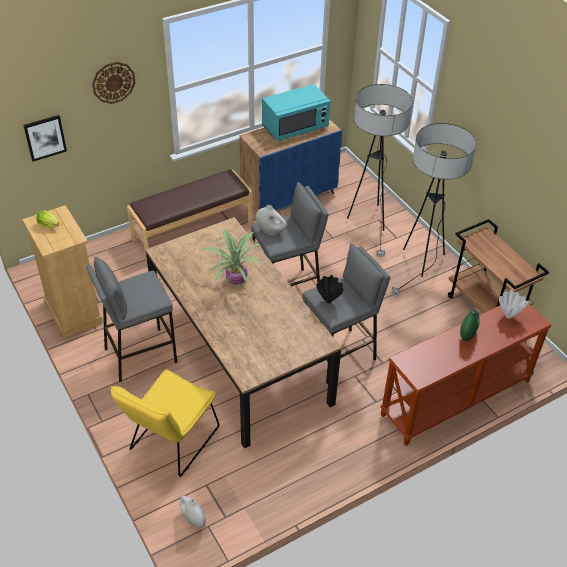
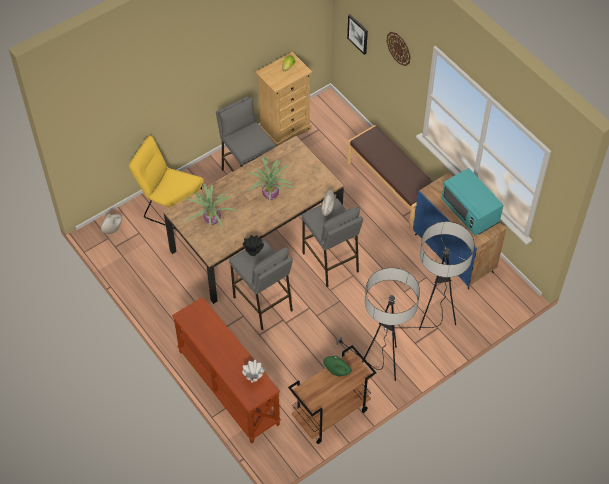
camera: 85 degrees right, 10 degrees up
(266, 340) = (211, 220): none -> potted plant
(467, 334) = (230, 349): green vase -> green vase (337, 372)

